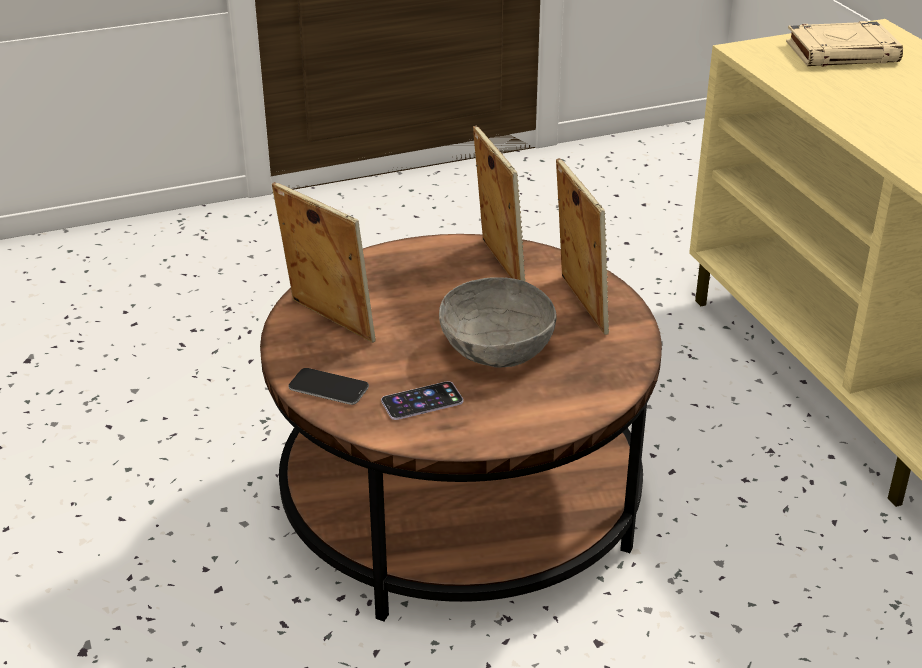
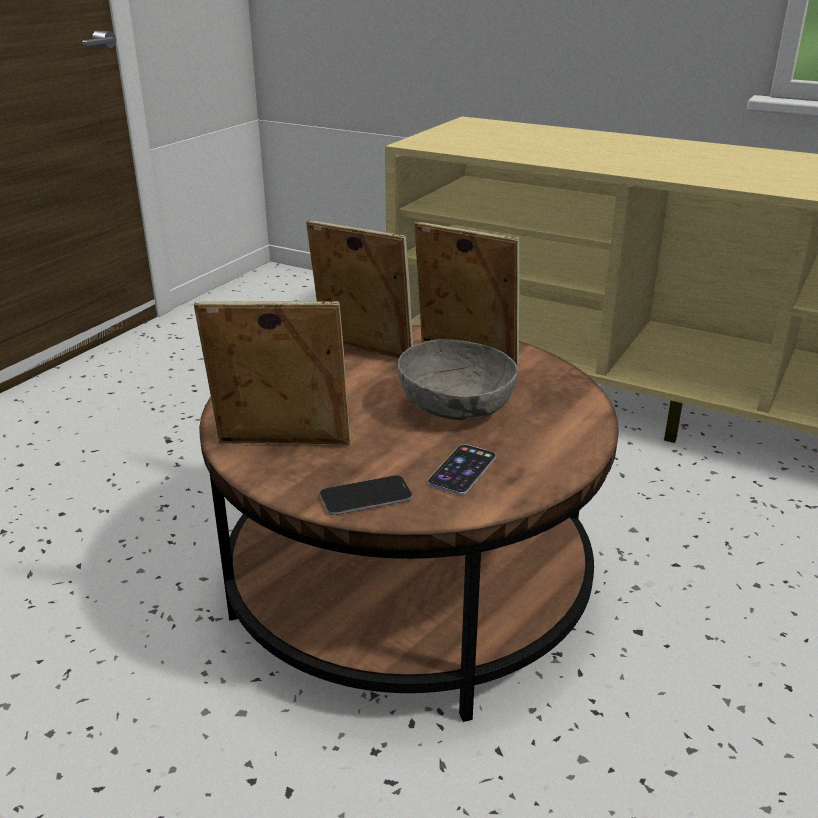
camera: 40 degrees left, 5 degrees down
(843, 52) = (474, 133): beige book -> none

